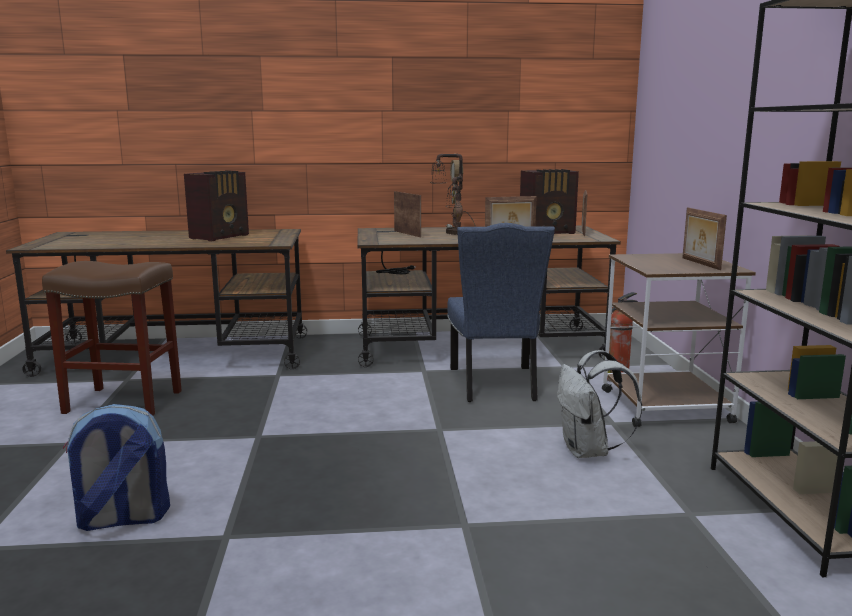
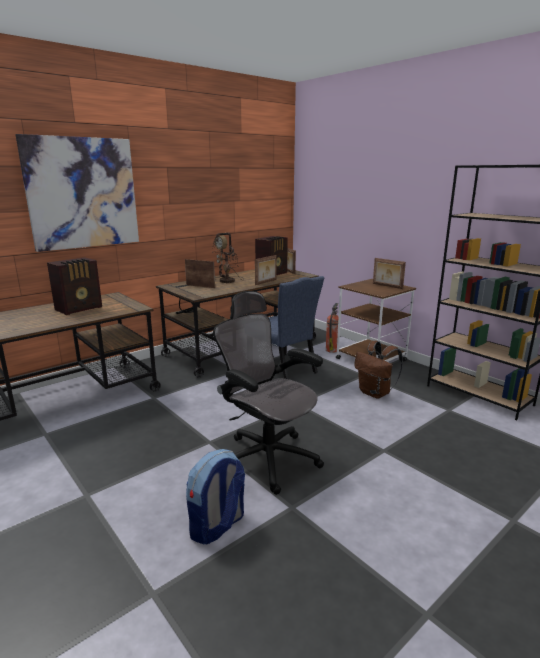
camera: 35 degrees left, 5 degrees up
(122, 402) = (73, 452): brown stool -> none
(221, 237) = (80, 308): radio -> radio turned 45 degrees clockwise
(265, 90) = (83, 193): none -> picture
(289, 477) = (267, 459): none -> office chair
(588, 451) = (375, 393): white backpack -> brown backpack

